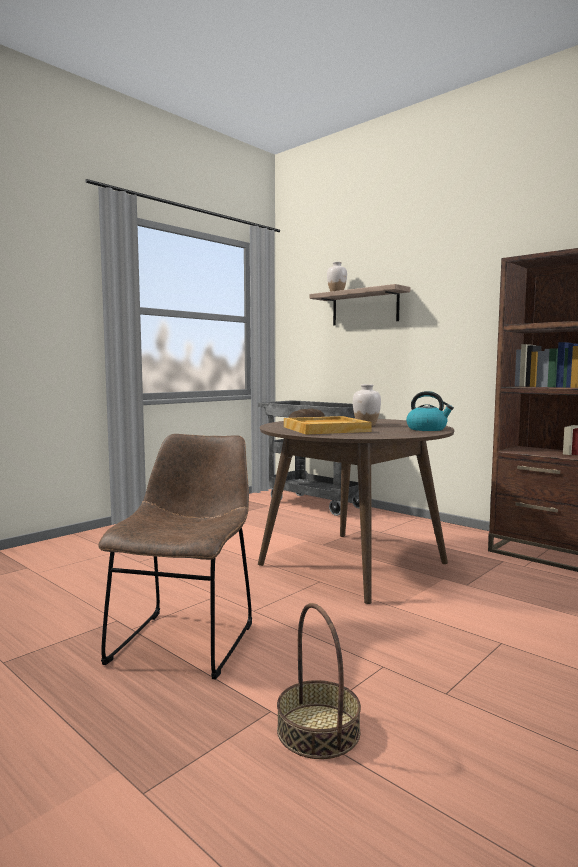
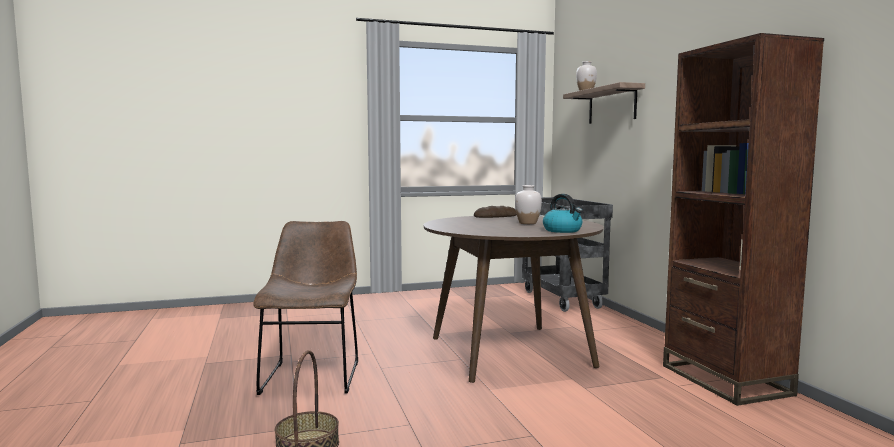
camera: 30 degrees right, 0 degrees up
(186, 639) = (312, 375): brown chair -> brown chair turned 45 degrees counterclockwise
(326, 429) = (475, 224): beige tray -> none

